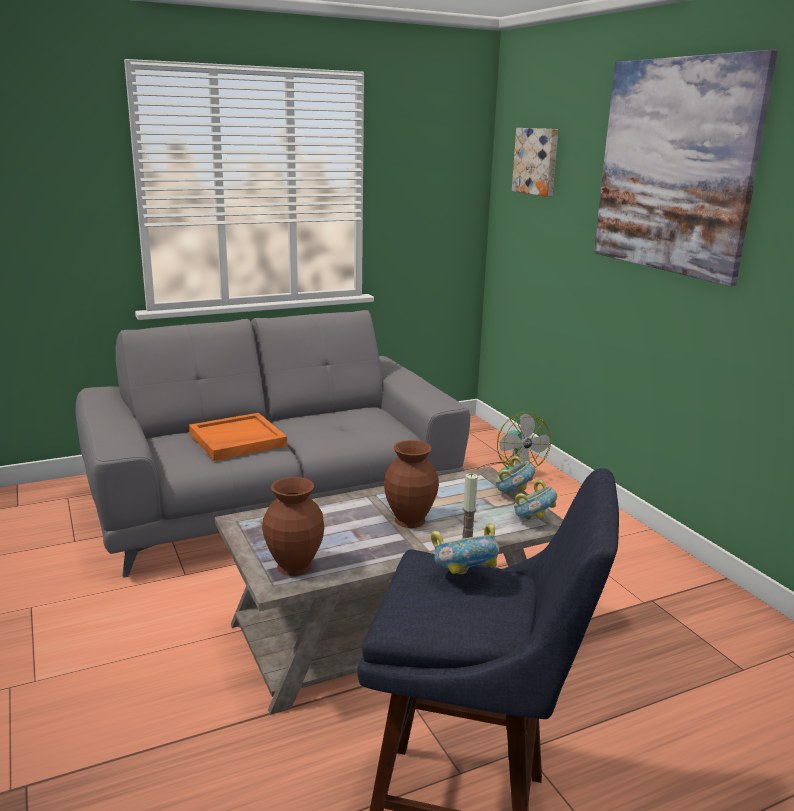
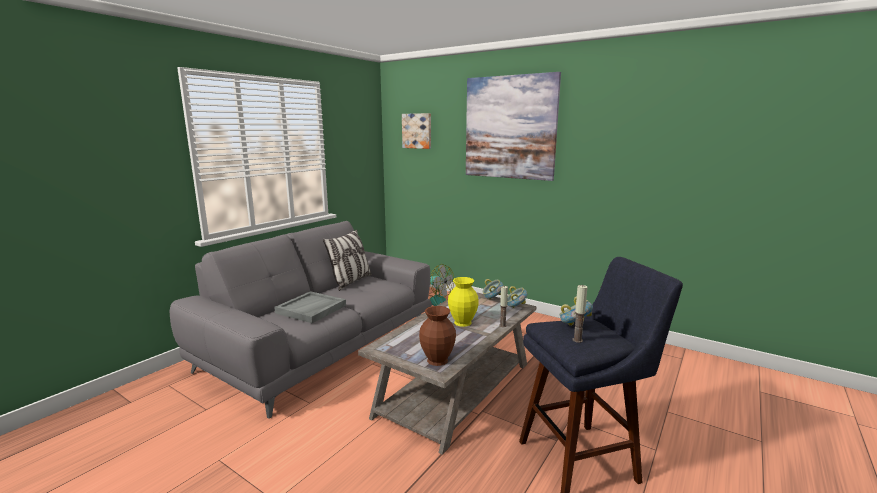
camera: 30 degrees left, 5 degrees down
(237, 440) = (311, 309): orange tray -> grey tray
(340, 411) = (350, 281): none -> pillow
(408, 520) = (462, 322): brown vase -> yellow vase
(427, 602) = (577, 340): none -> candle

